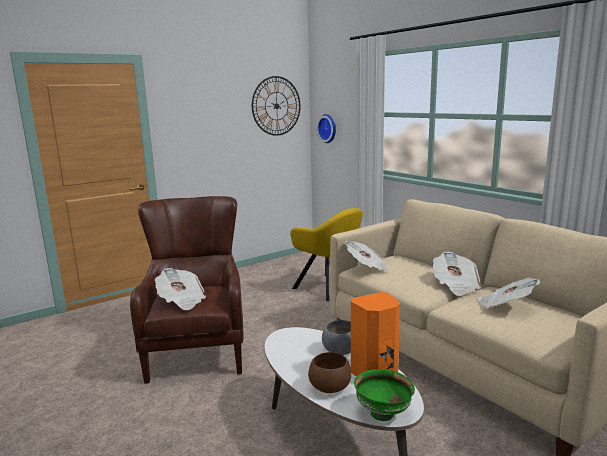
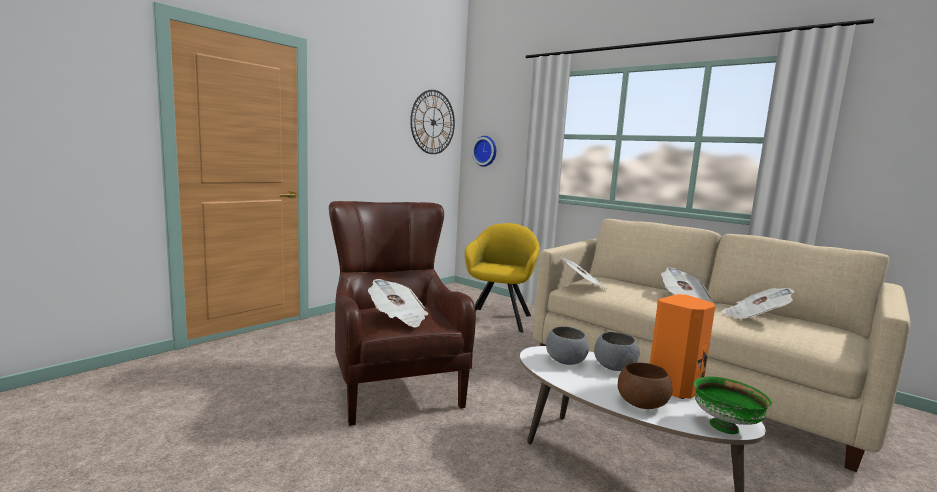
camera: 15 degrees left, 5 degrees down
(302, 343) = (565, 361): none -> grey bowl
(329, 288) = (499, 318): yellow armchair -> yellow armchair turned 105 degrees counterclockwise

